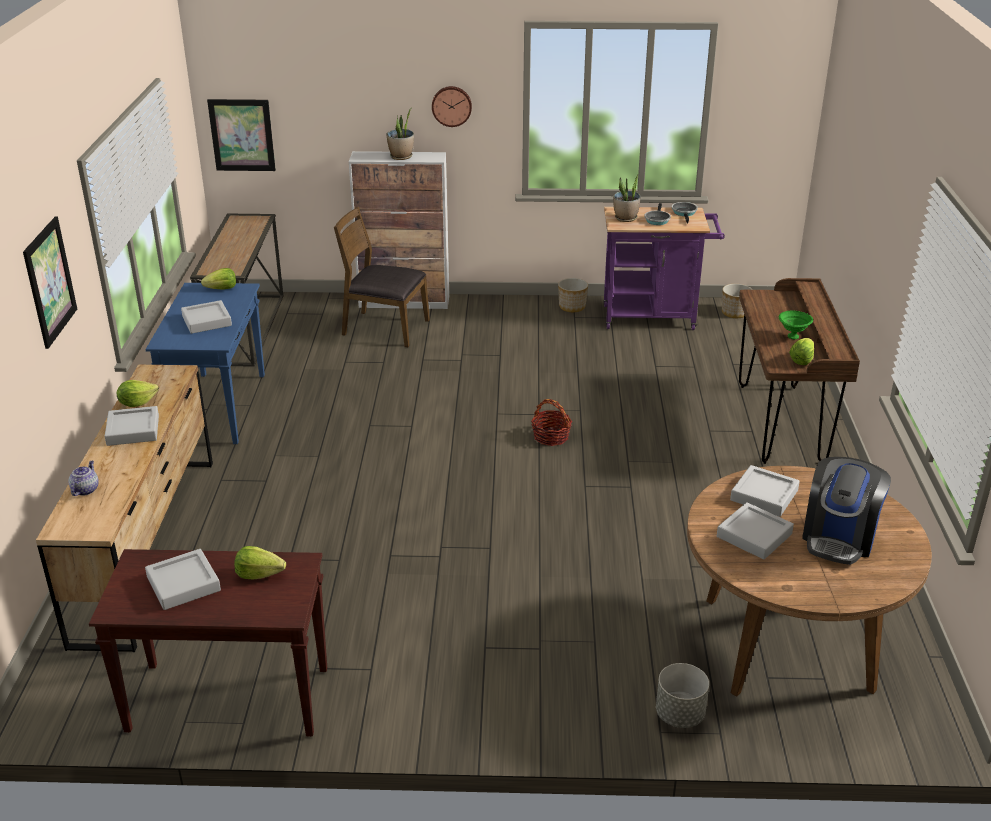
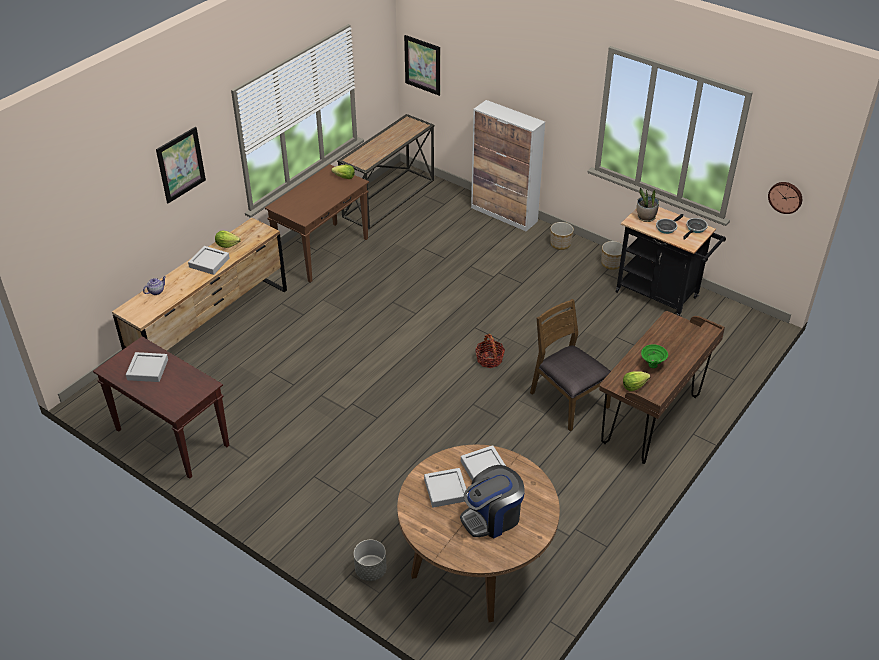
camera: 35 degrees right, 10 degrees up
(207, 321) = (313, 199): grey tray -> none
(218, 407) = (323, 252): blue console table -> brown console table
(259, 574) = (183, 381): lettuce -> none
(384, 328) = (471, 231): brown chair -> brown chair (567, 400)
(401, 157) = (510, 116): potted plant -> none
(451, 106) = (554, 90): wall clock -> wall clock (785, 197)
(655, 317) = (661, 296): purple cart -> black cart
(735, 313) = (725, 317): planter -> planter (560, 244)

